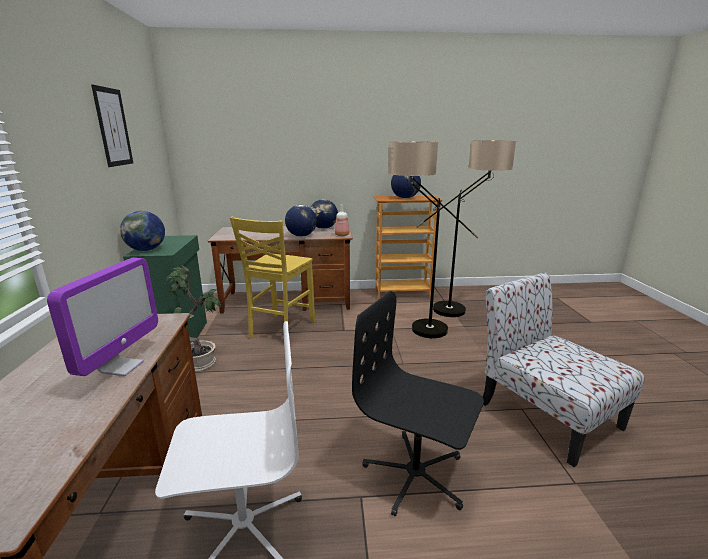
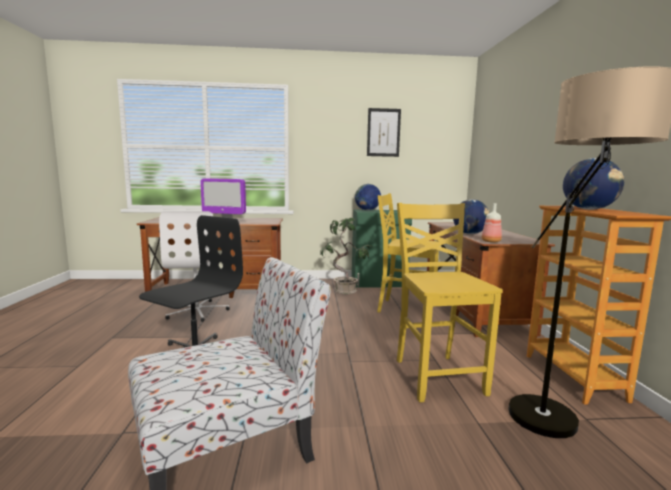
camera: 90 degrees right, 10 degrees down
(323, 228) = (517, 238): globe -> none
(415, 331) = (437, 376): floor lamp -> yellow chair

